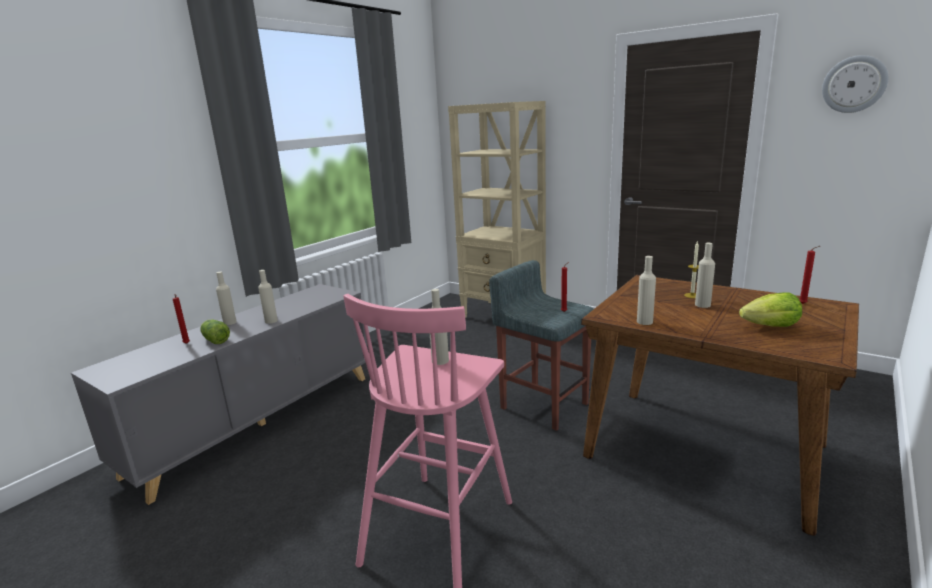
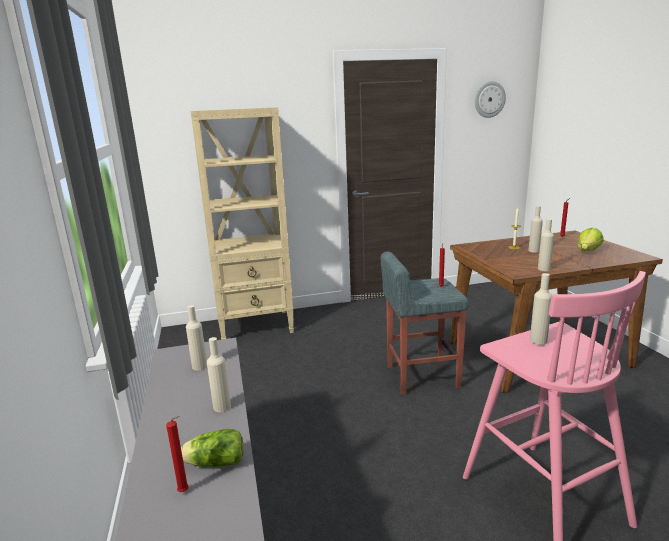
camera: 50 degrees left, 0 degrees up
(230, 322) = (167, 438): beige bottle -> beige bottle (199, 366)

